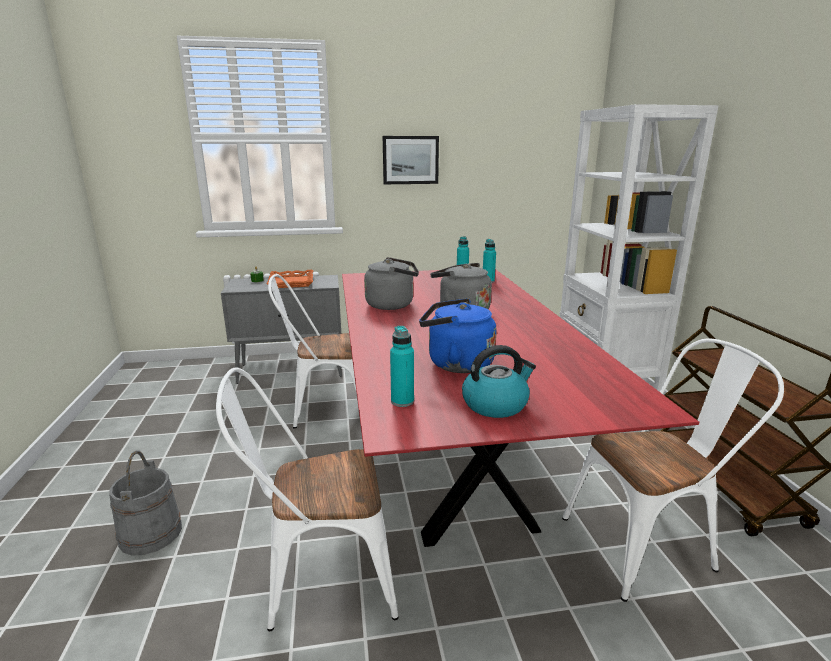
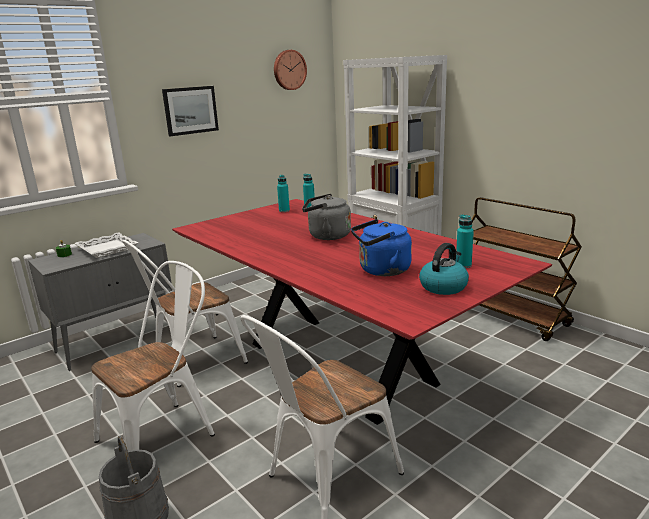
camera: 30 degrees left, 0 degrees up
(292, 282) = (108, 249): orange tray -> white tray
(393, 304) = (265, 243): grey kettle -> none
(402, 401) = (386, 302): turquoise bottle -> turquoise bottle (463, 265)
(536, 124) = (289, 70): none -> wall clock
(648, 544) = (502, 366): white chair -> white chair (165, 435)

